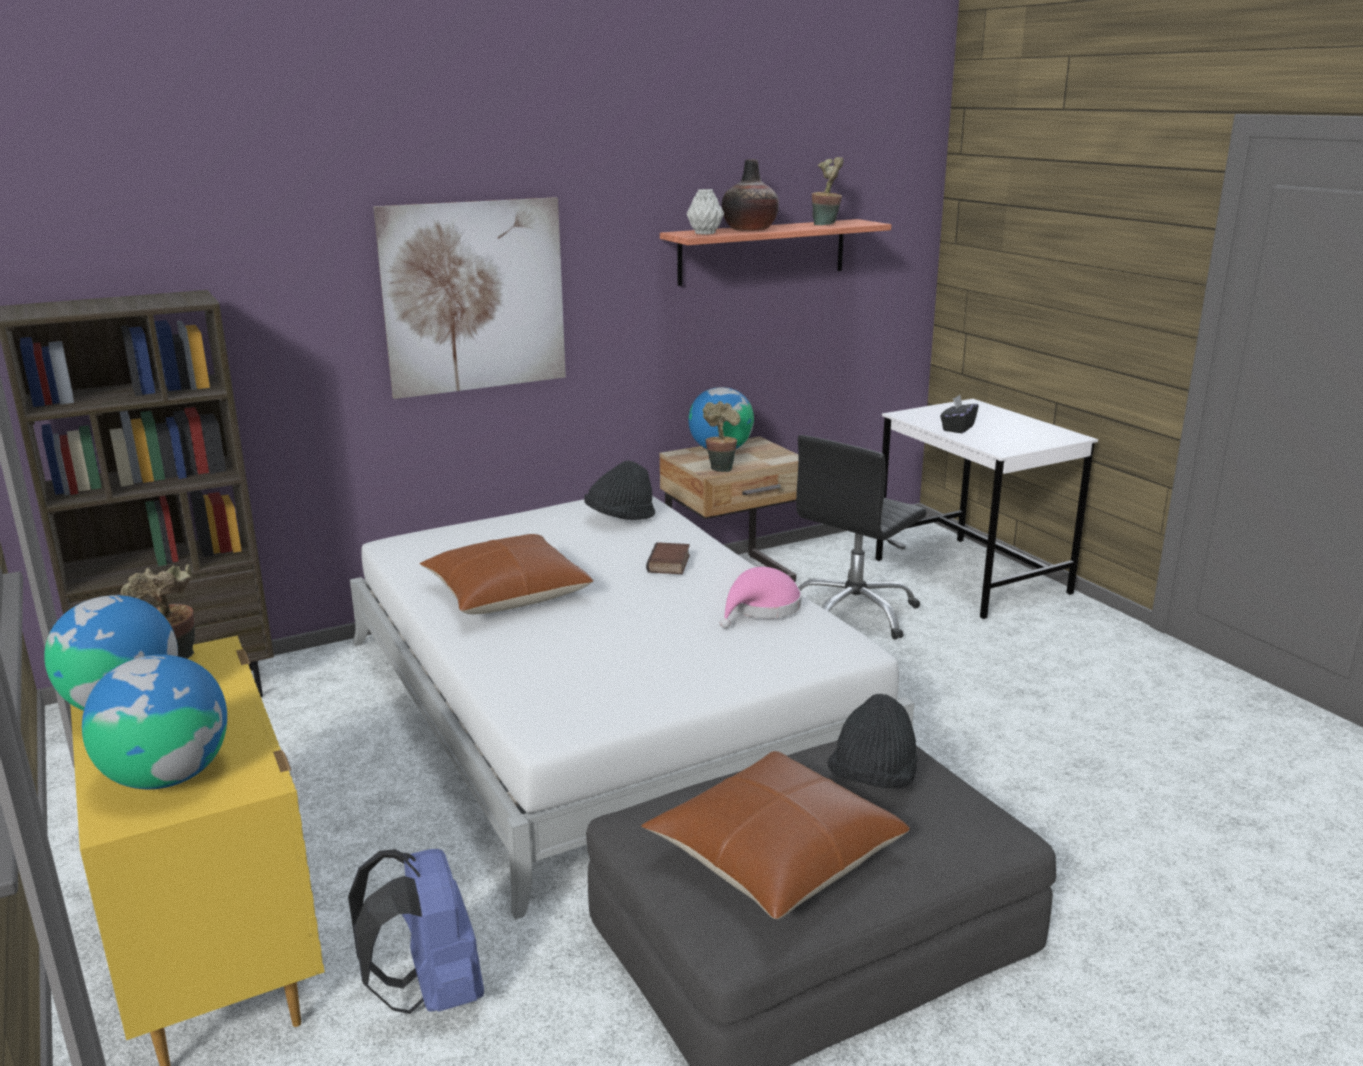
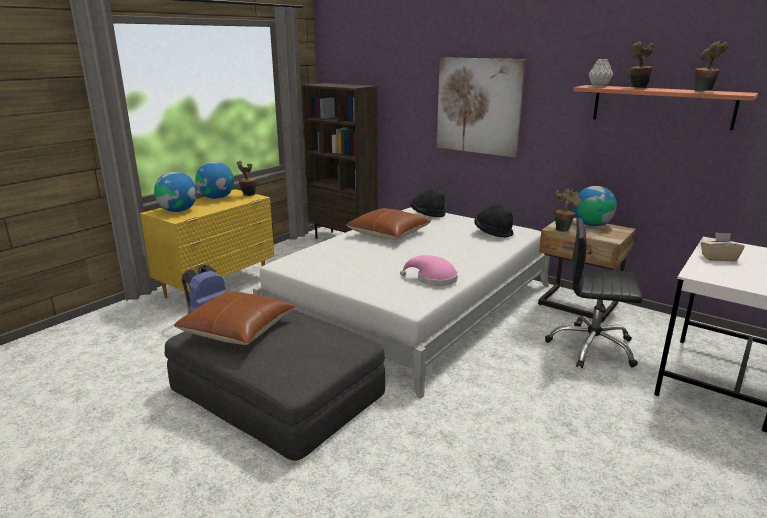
camera: 65 degrees right, 0 degrees up
(670, 564) = (457, 253): book -> none
(750, 229) = (637, 88): vase -> potted plant
(873, 780) = (308, 340): black hat -> black hat (427, 215)
(957, 428) = (718, 258): black tissue box -> beige tissue box

